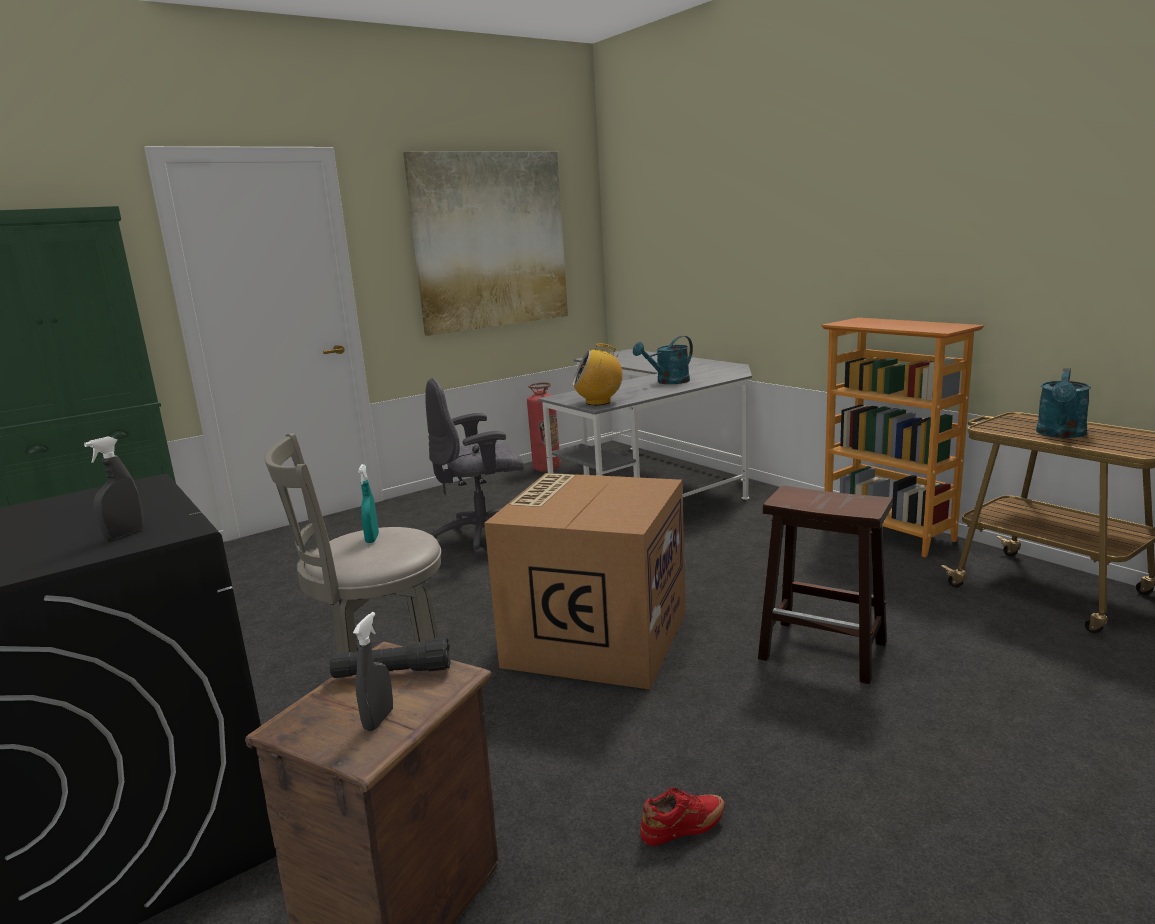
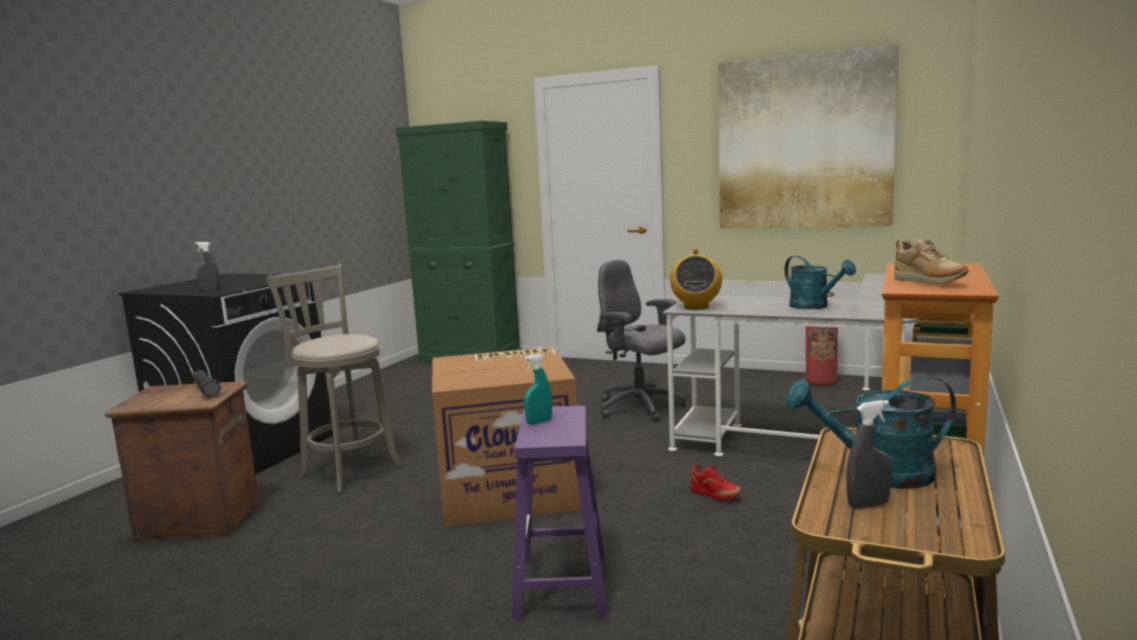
camera: 60 degrees right, 5 degrees down
(372, 539) = (343, 338): turquoise spray bottle -> turquoise spray bottle (539, 422)
(378, 720) = (158, 400): grey spray bottle -> grey spray bottle (868, 505)
(598, 402) = (696, 307): radio -> radio turned 135 degrees counterclockwise
(668, 382) = (814, 307): turquoise watering can -> turquoise watering can turned 150 degrees counterclockwise
(684, 829) = (275, 580): red shoe -> red shoe (715, 496)
(825, 650) = (562, 586): brown stool -> purple stool
(922, 326) = (928, 282): none -> beige shoe

